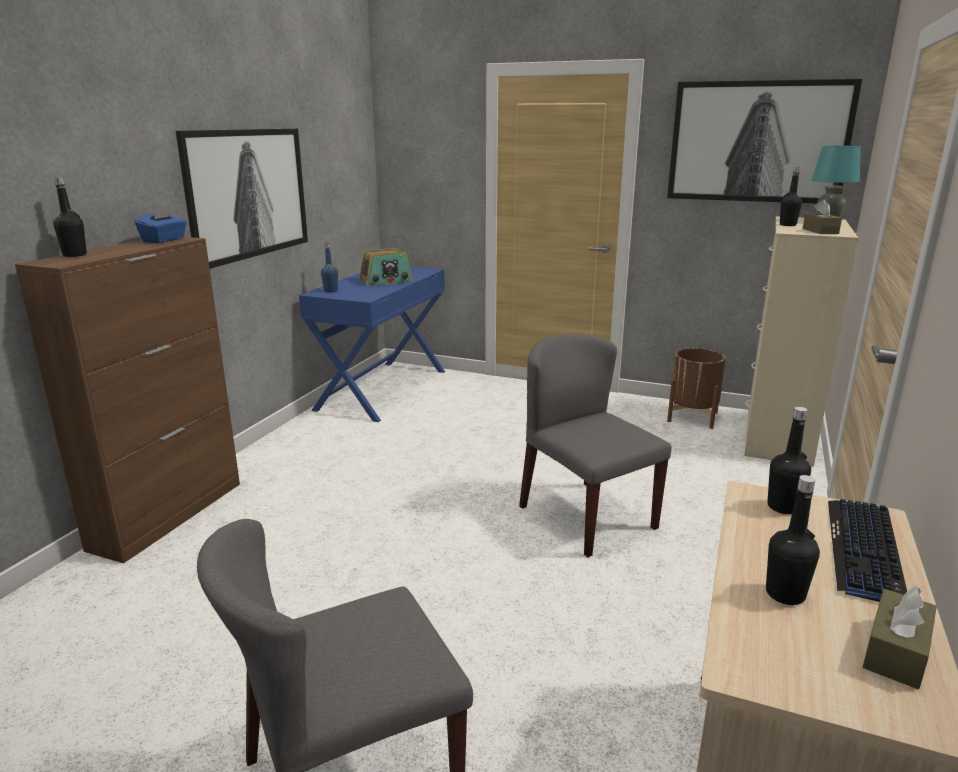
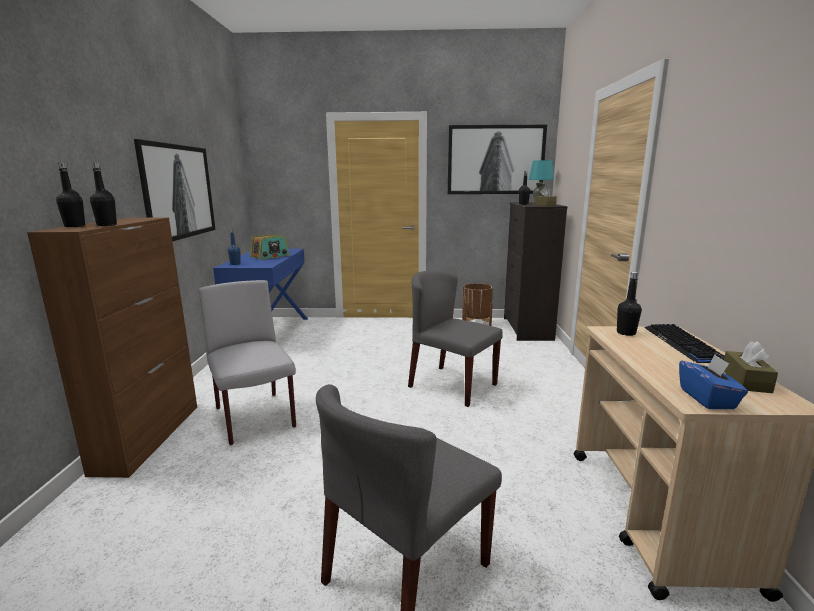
camera: 20 degrees left, 5 degrees down
(164, 240) = (137, 219): blue tissue box -> blue tissue box (707, 399)
(296, 514) = (255, 418): none -> grey chair
(776, 437) = (527, 329): beige dresser -> black dresser
(785, 594) = (672, 368): black bottle -> black bottle (107, 225)

